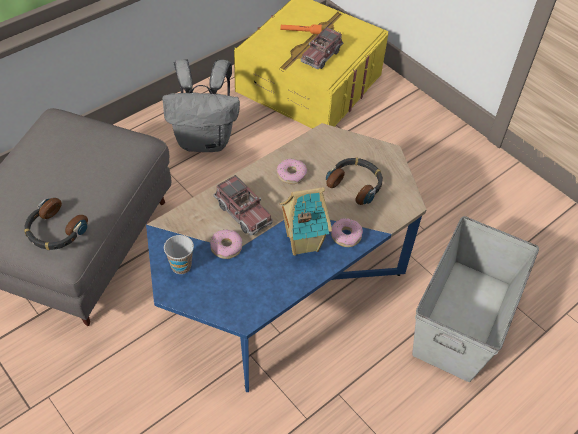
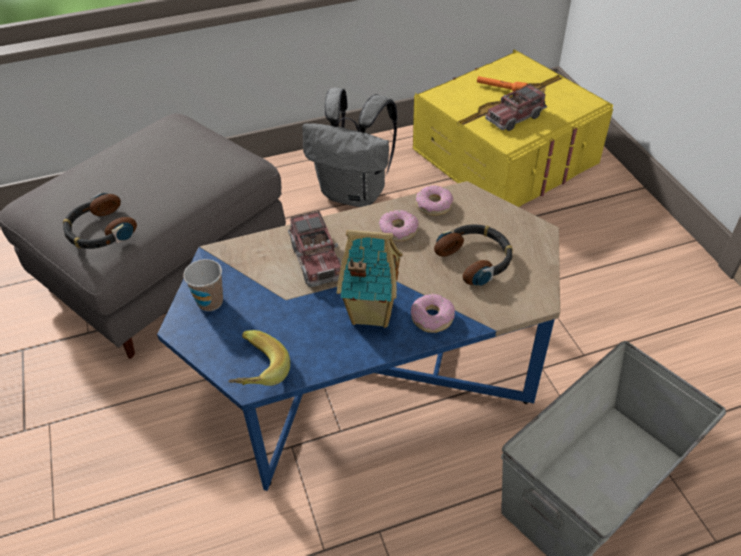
camera: 25 degrees right, 5 degrees down
(226, 247) = (274, 294): donut -> donut (433, 205)
(243, 310) = (254, 373): none -> banana

